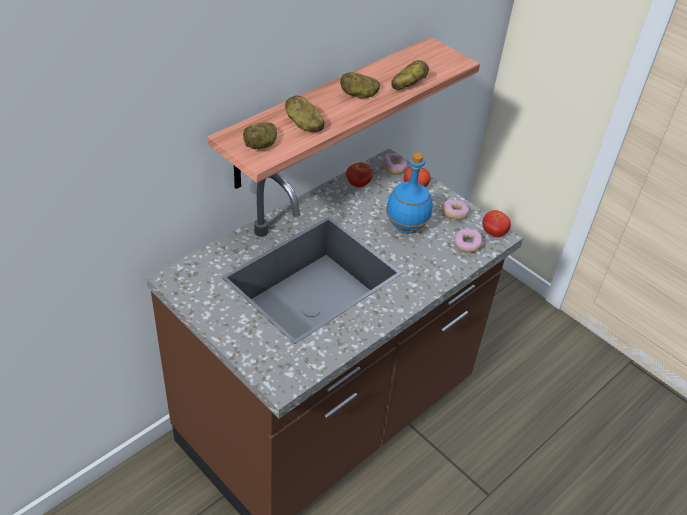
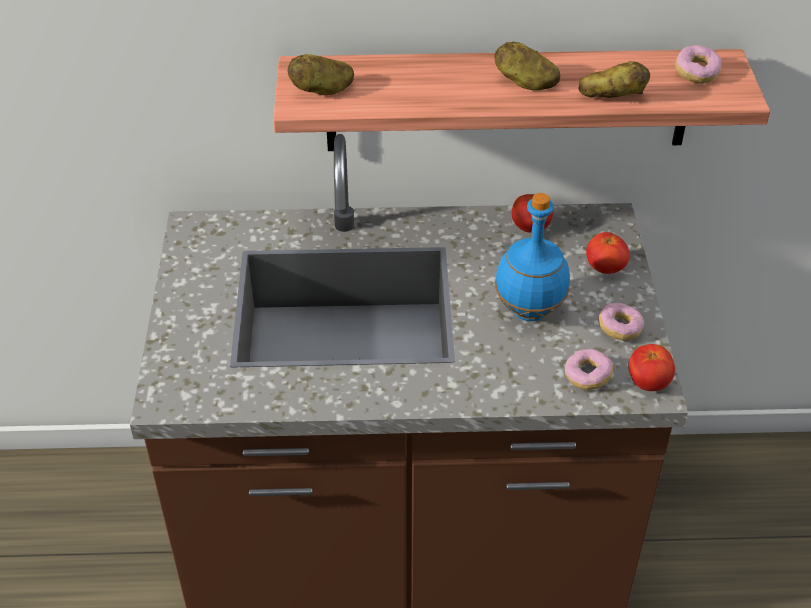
camera: 45 degrees right, 0 degrees up
(303, 125) = (403, 89): potato -> none
(394, 168) = (605, 231): donut -> donut (696, 73)

